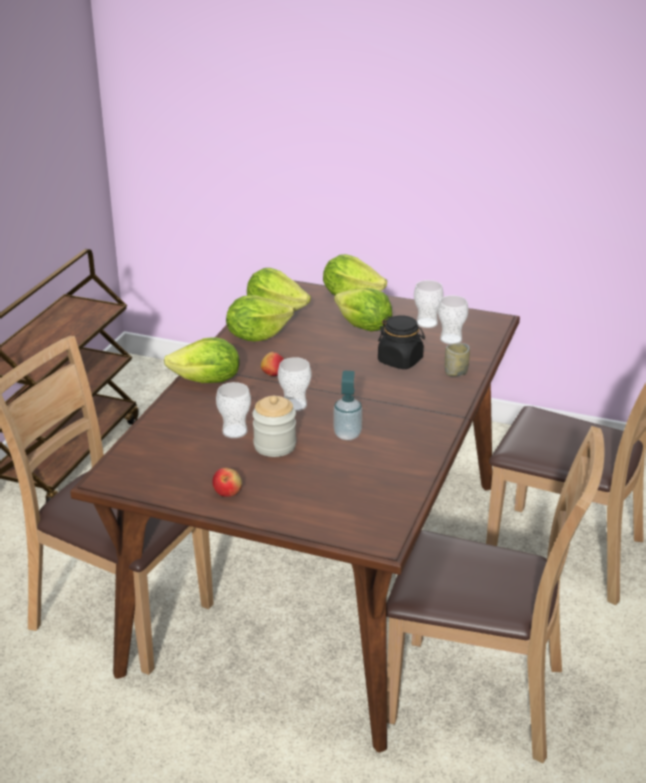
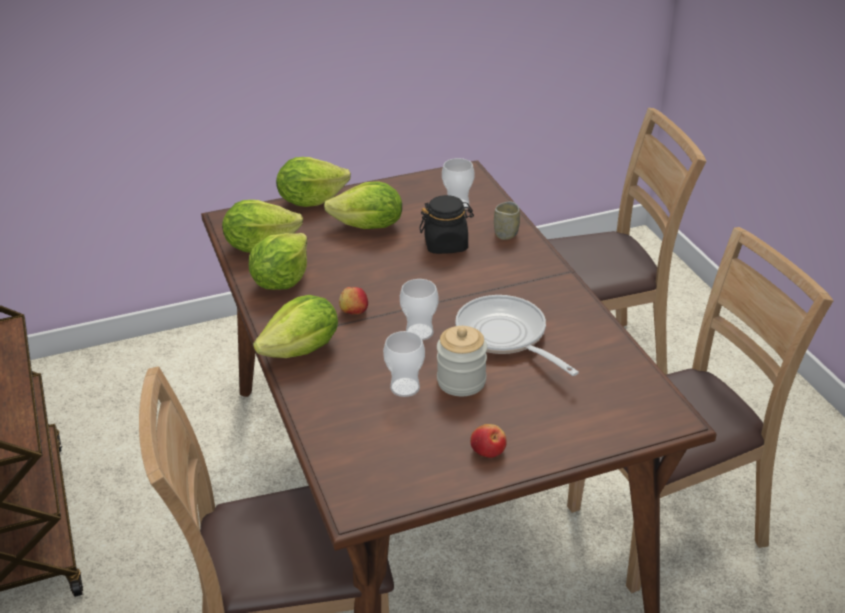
camera: 40 degrees left, 5 degrees up
(347, 434) = (505, 337): soap dispenser -> frying pan
(427, 323) = (416, 198): cup -> none

